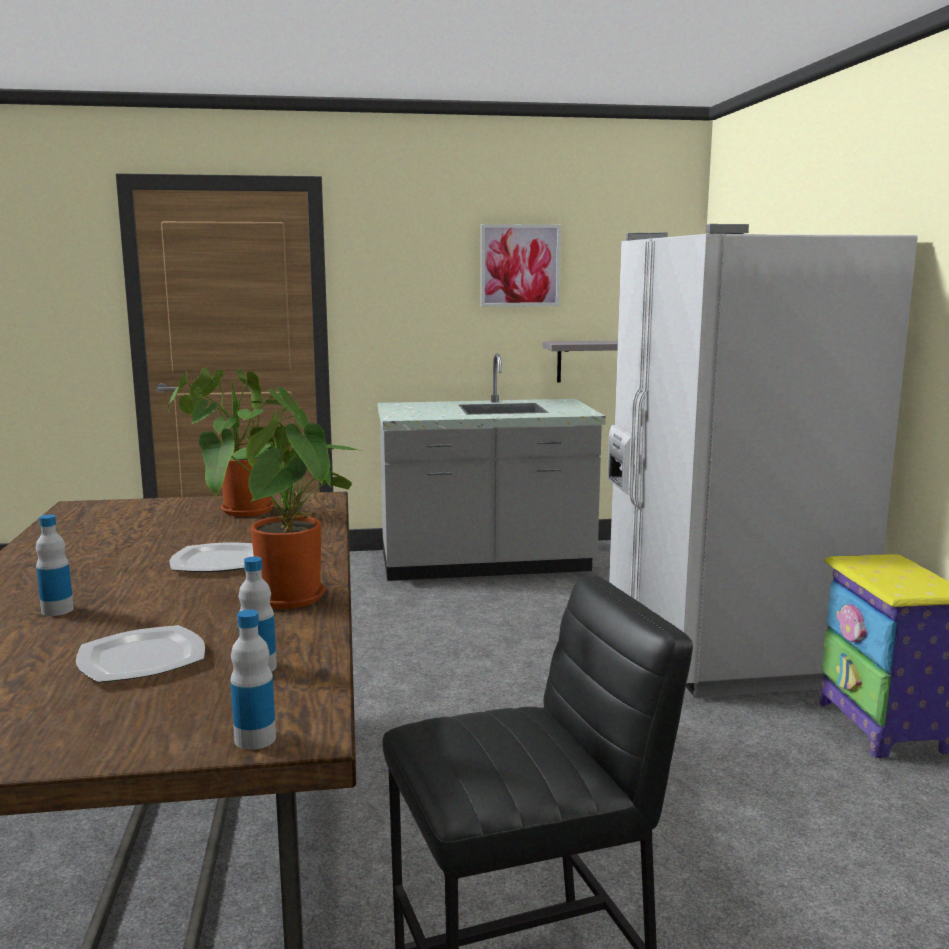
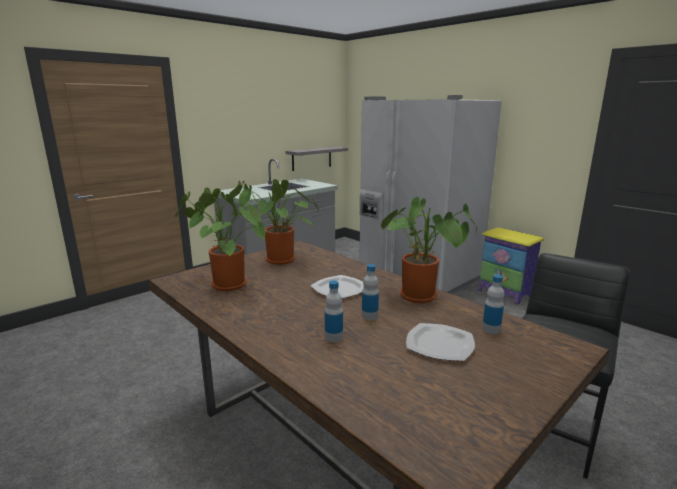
camera: 35 degrees left, 5 degrees up
(110, 524) = (225, 285): none -> potted plant
(255, 739) = (569, 357): bottle -> bottle (369, 316)
(520, 265) = (273, 111): picture -> none

